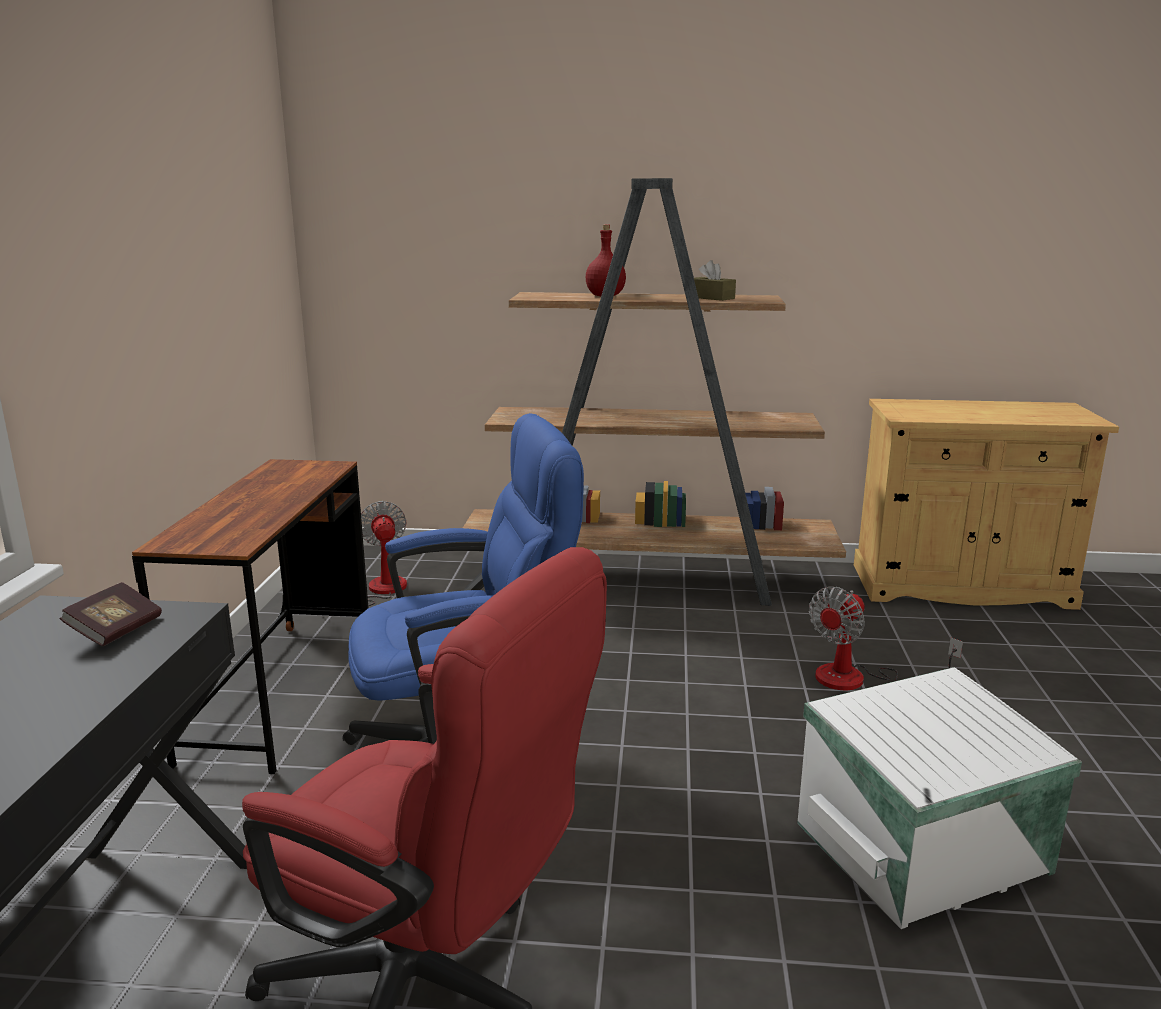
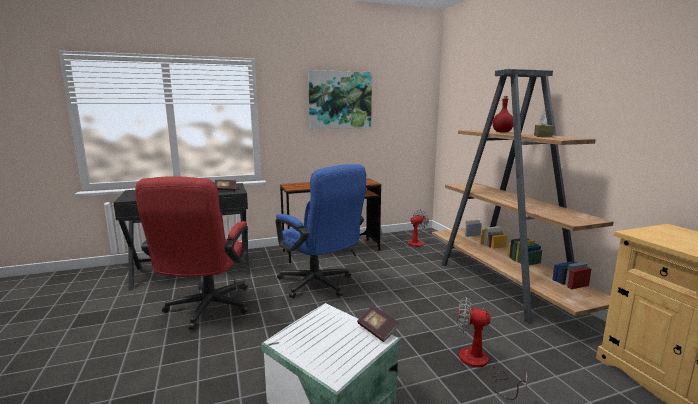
camera: 65 degrees right, 5 degrees down
(156, 240) = (340, 100): none -> picture
(929, 677) = (377, 330): none -> book

